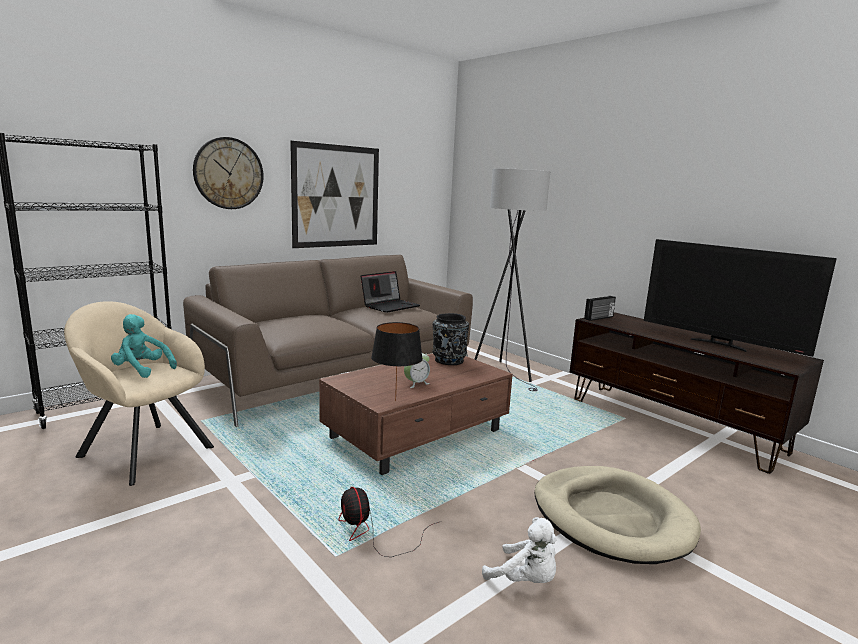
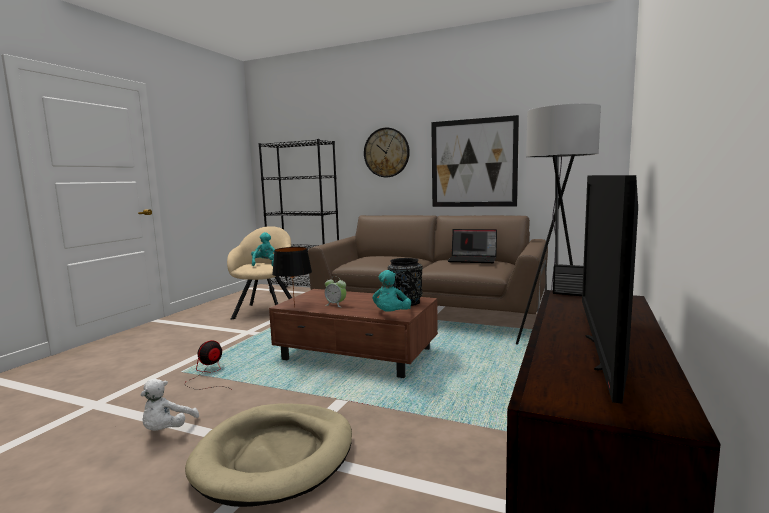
camera: 65 degrees right, 5 degrees down
(485, 374) = (391, 315): none -> turquoise plush toy

